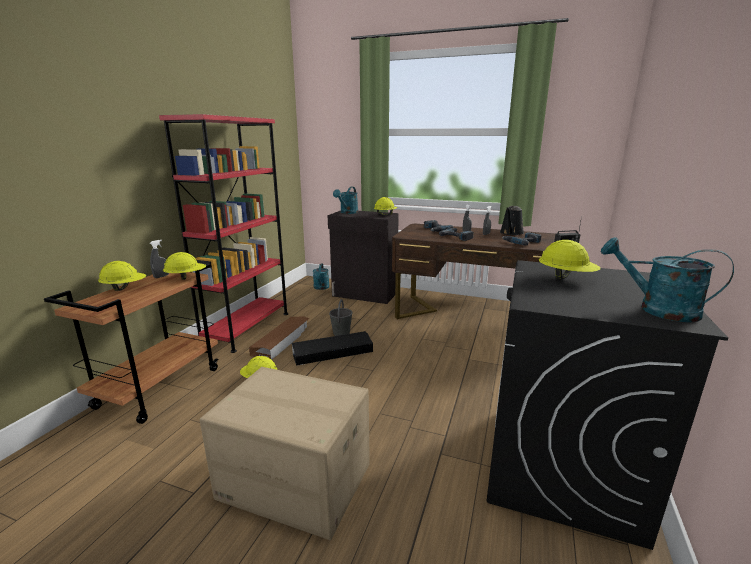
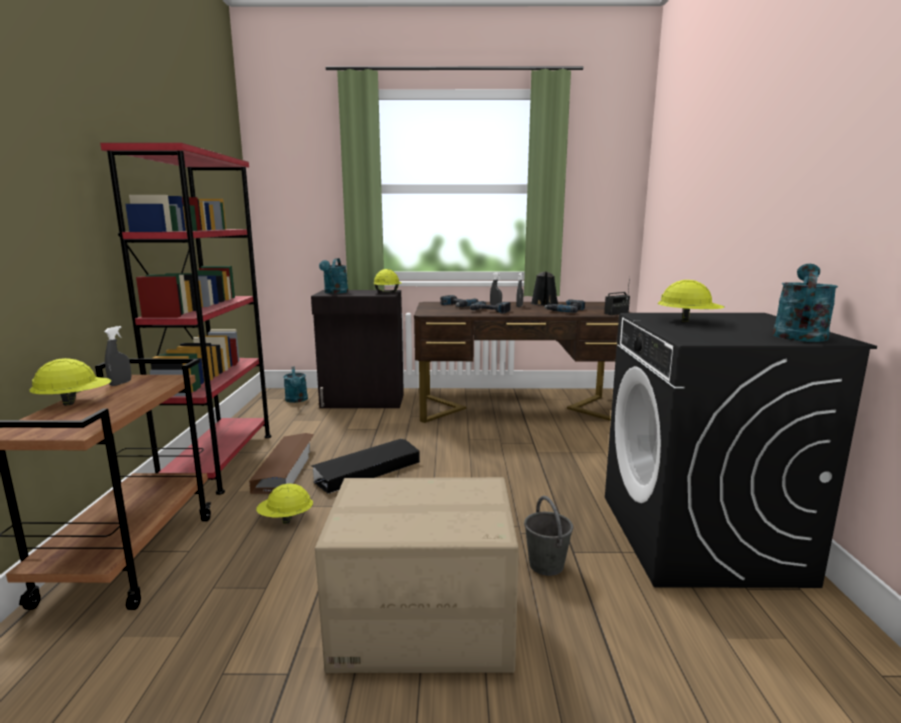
camera: 20 degrees left, 5 degrees down
(186, 277) = (165, 381): yellow hard hat -> none
(341, 333) = (363, 448): grey bucket -> grey bucket (546, 565)
(657, 309) = (799, 334): turquoise watering can -> turquoise watering can turned 105 degrees clockwise

